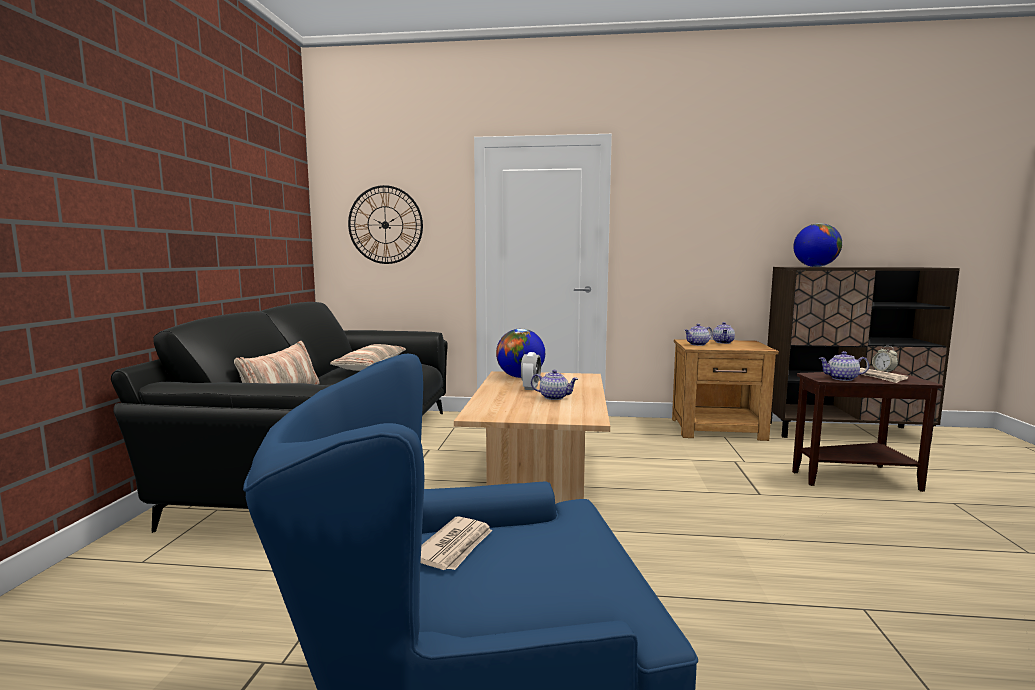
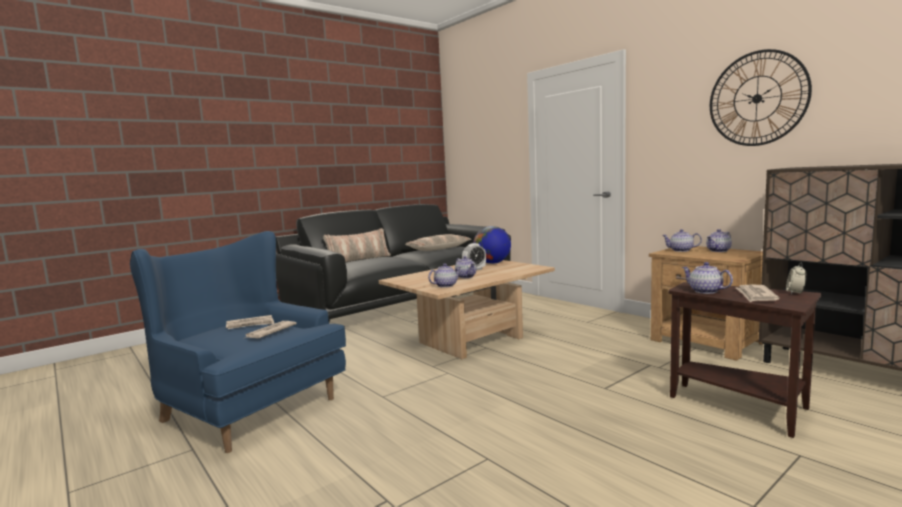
camera: 45 degrees right, 0 degrees up
(385, 225) = (479, 148): wall clock -> wall clock (757, 98)
(548, 546) = (270, 332): none -> newspaper
(574, 412) = (445, 285): none -> teapot
(815, 266) = (832, 166): globe -> none

